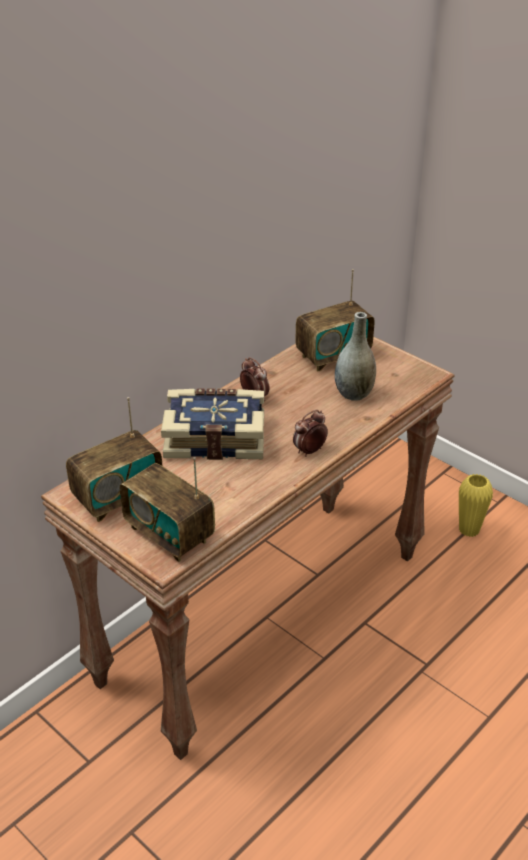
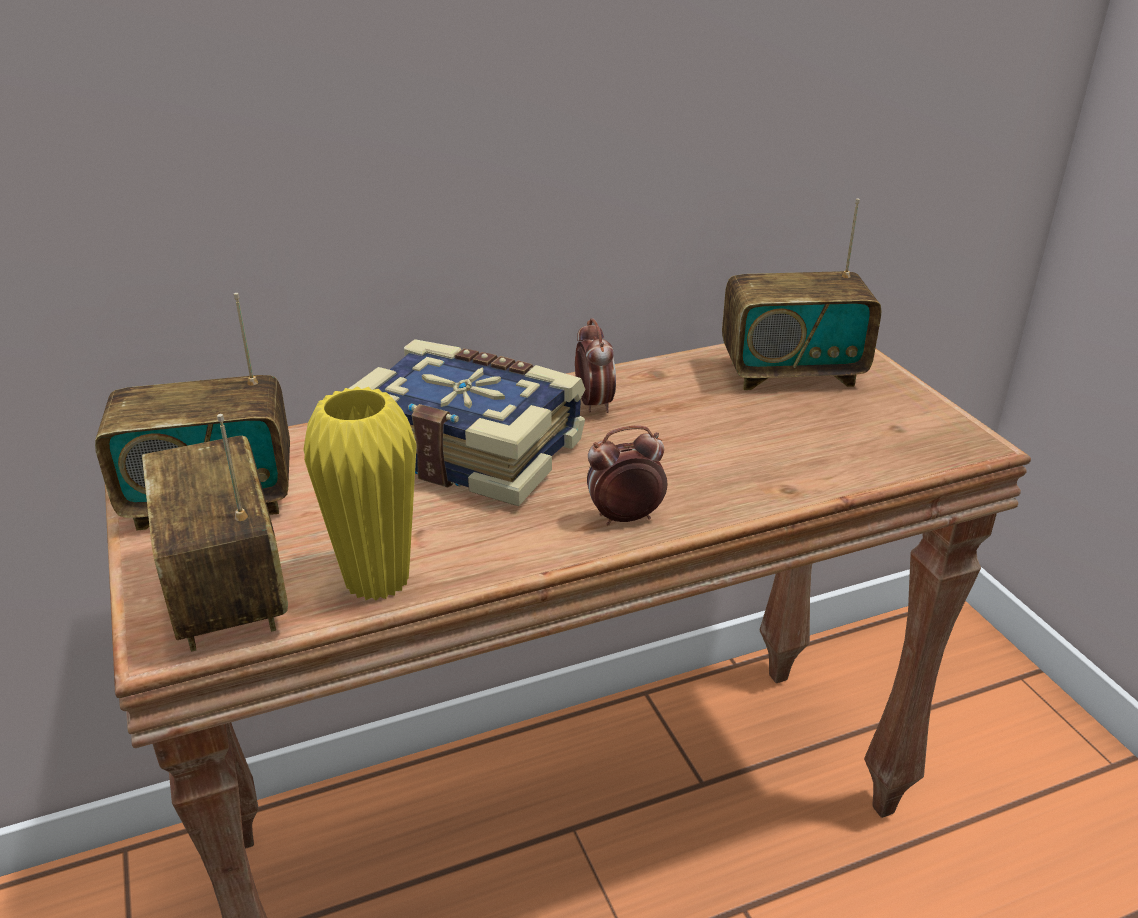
camera: 25 degrees right, 5 degrees down
(354, 394) = (789, 441): grey vase -> none
(469, 530) = (1031, 799): yellow vase -> yellow vase (377, 580)

